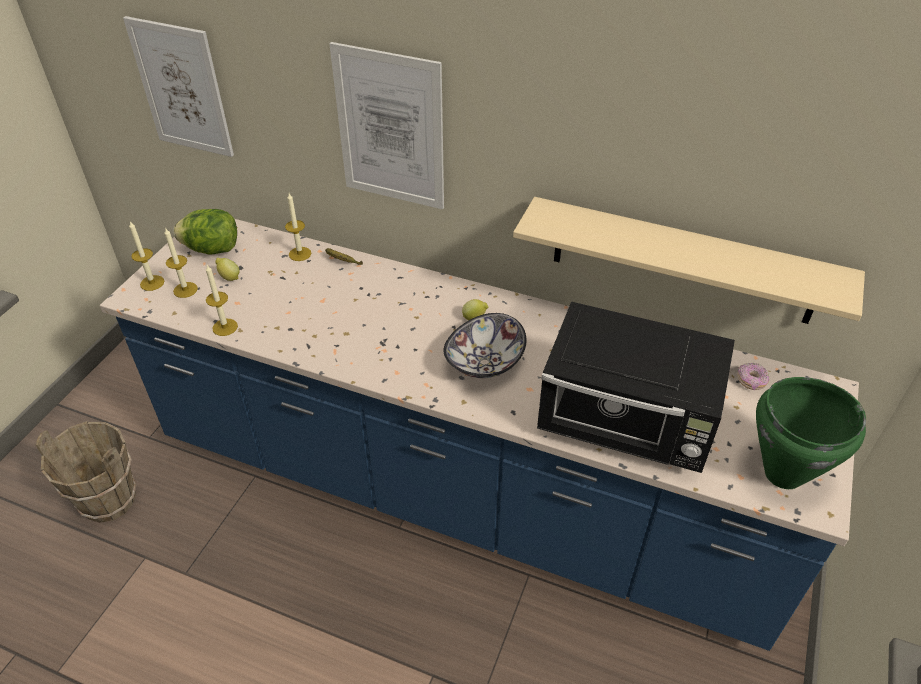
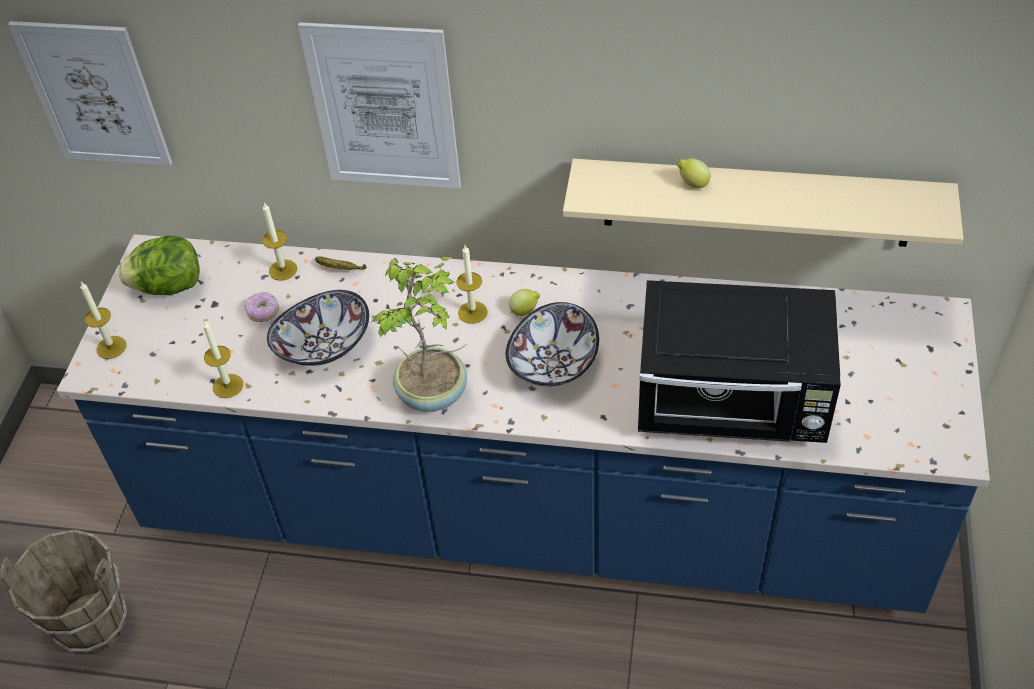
camera: 10 degrees left, 5 degrees up
(185, 290) = (158, 348): candle -> candle (472, 312)
(229, 277) = (206, 320): lemon -> lemon (692, 184)
(308, 312) = (323, 345): none -> bowl
(381, 365) = (434, 394): none -> potted plant
(751, 381) = (855, 323): donut -> donut (263, 312)
(782, 473) = (909, 422): green cooking pot -> none

